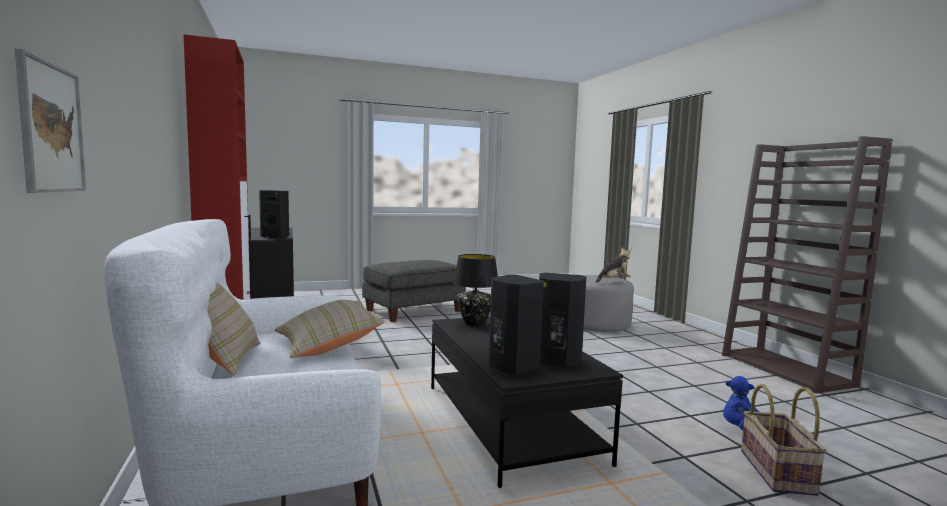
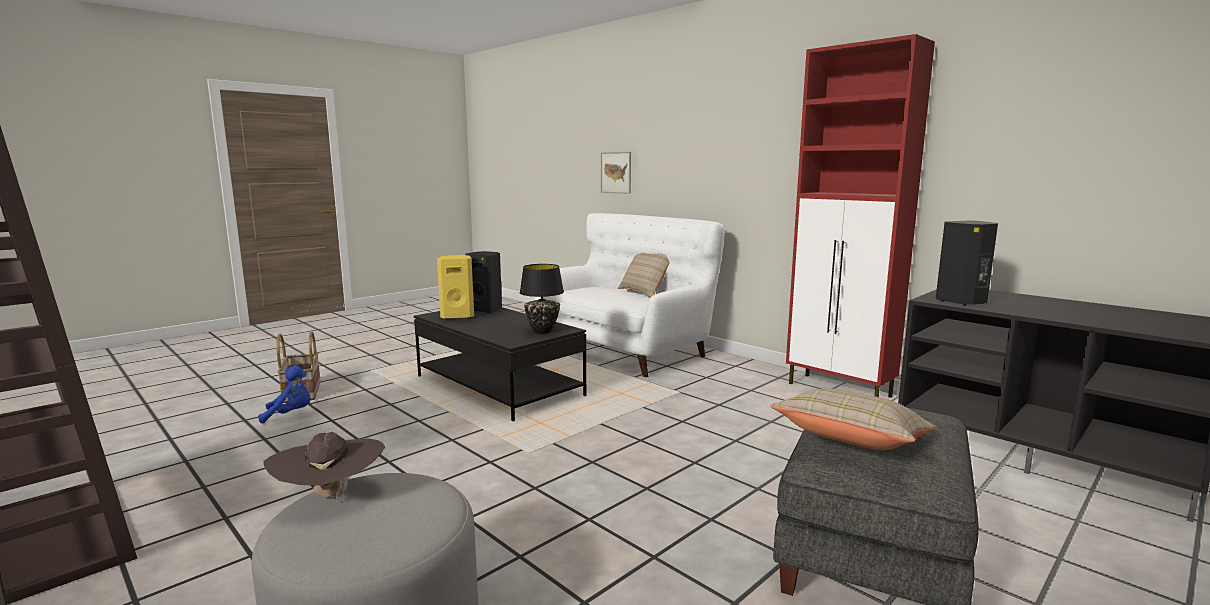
camera: 155 degrees right, 5 degrees up
(328, 345) = (609, 301): beige pillow -> beige pillow (852, 443)
(557, 361) = (458, 316): black speaker -> yellow speaker
(614, 281) = (330, 496): plush toy -> brown hat

